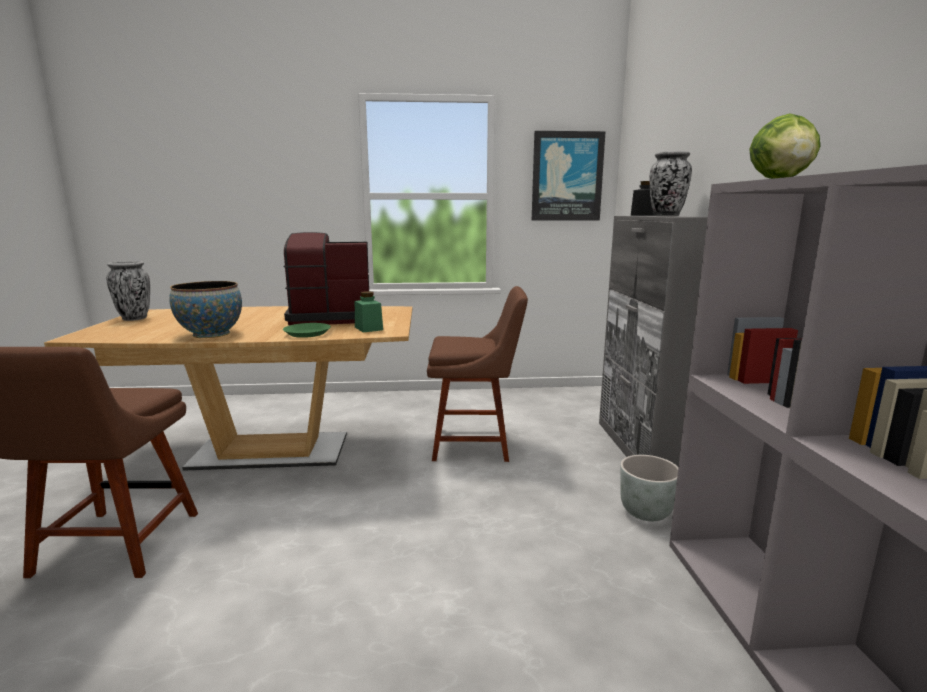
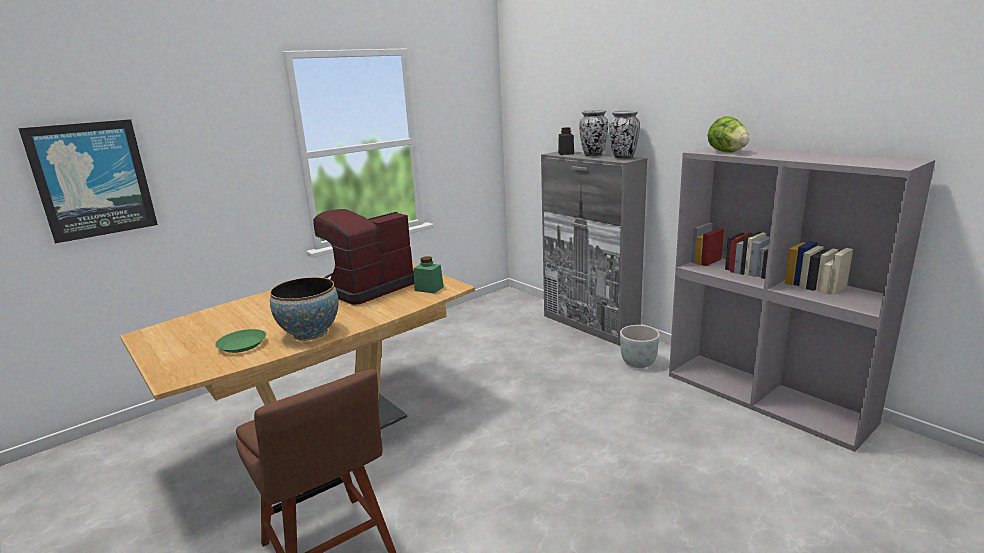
camera: 35 degrees left, 5 degrees up
(134, 318) = (160, 344): vase -> vase (623, 158)
(308, 333) = (394, 307): green plate -> green plate (242, 344)
(476, 444) = (485, 360): brown chair -> none
(567, 176) = (468, 116): picture -> picture (93, 180)

